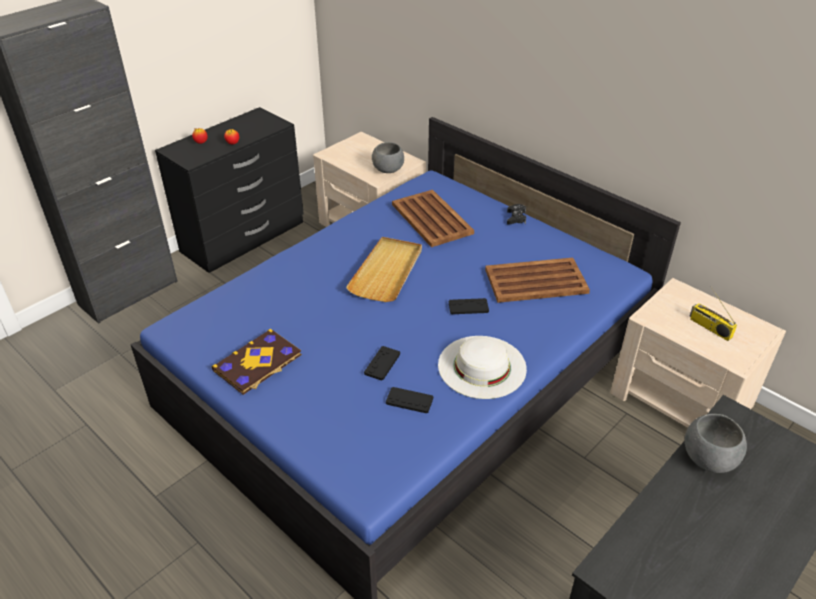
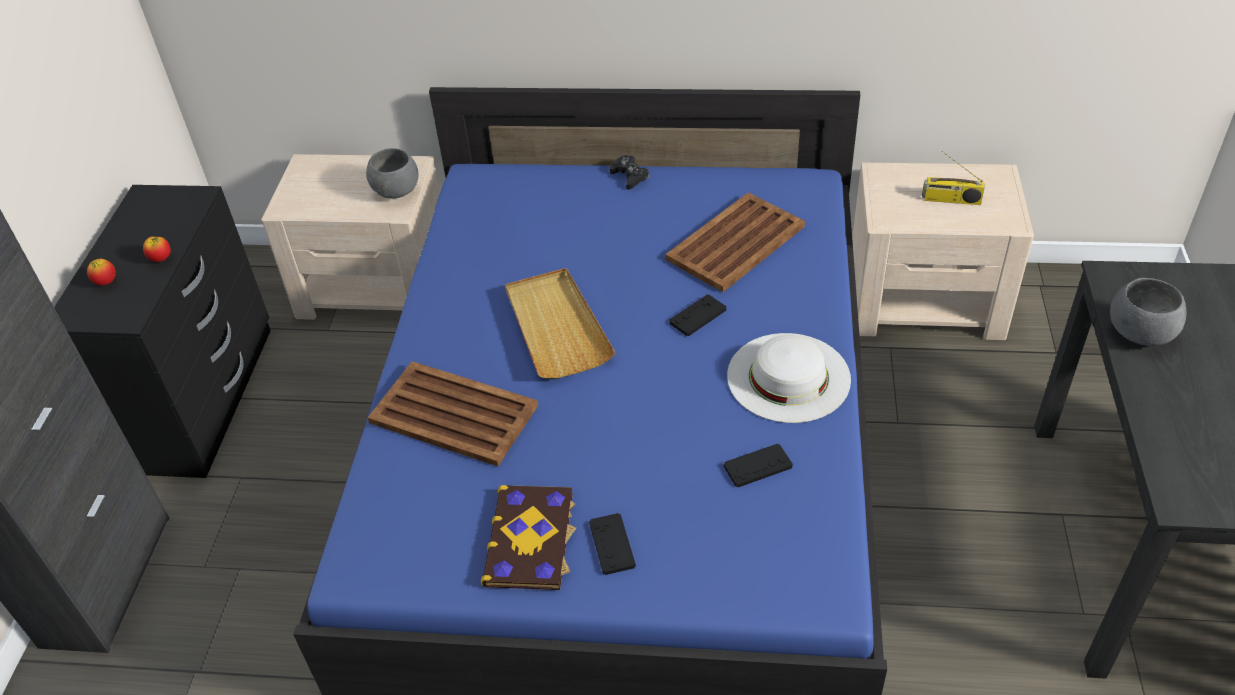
camera: 35 degrees left, 5 degrees up
(382, 364) = (679, 443): black game controller -> black game controller (612, 544)
(431, 218) = (533, 228): brown tray -> brown tray (452, 413)

